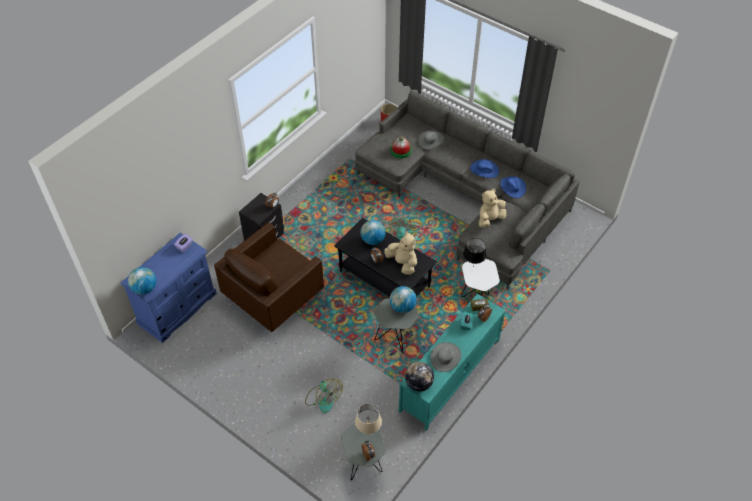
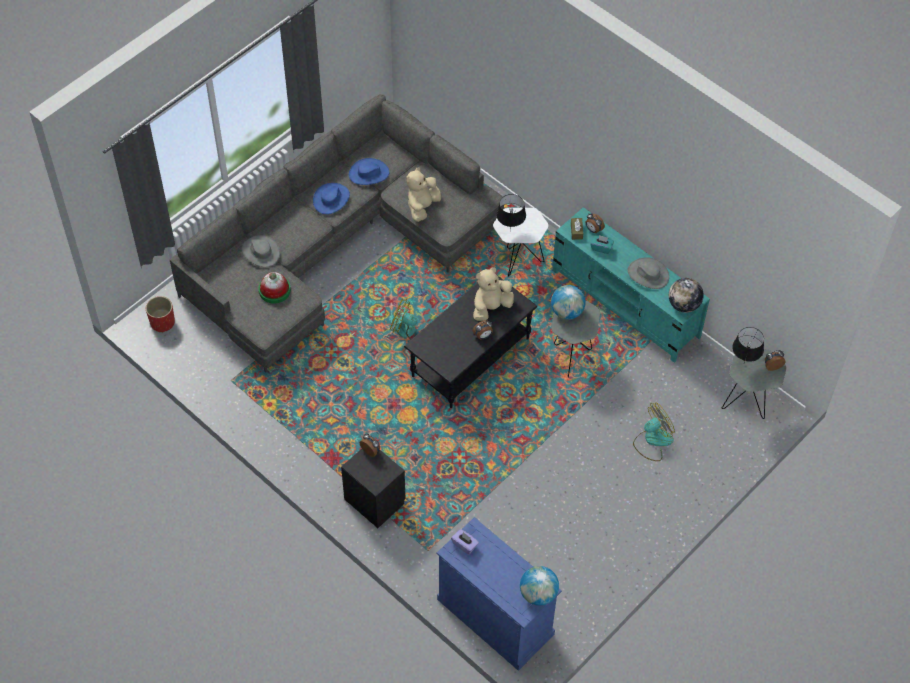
camera: 85 degrees left, 5 degrees up
(274, 296) = (486, 491): brown armchair -> none
(368, 432) = (743, 364): beige table lamp -> black table lamp
(372, 240) = (447, 337): globe -> none
(490, 219) = (422, 206): beige plush toy -> beige plush toy turned 60 degrees clockwise

